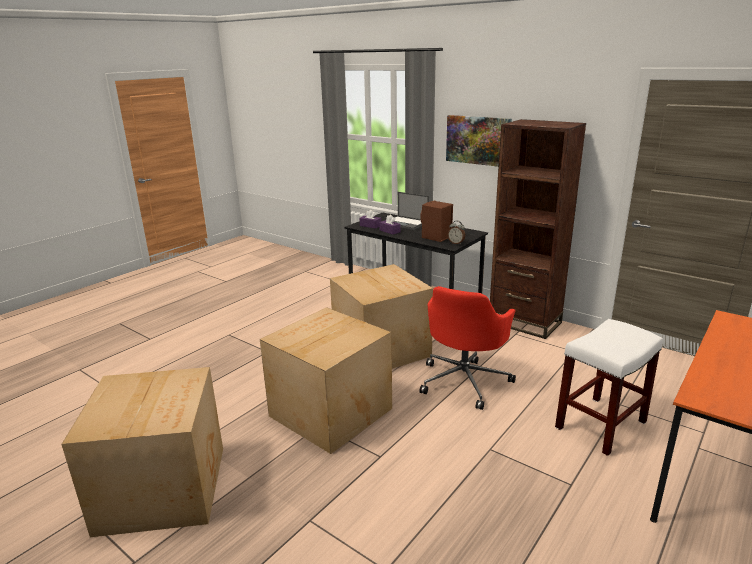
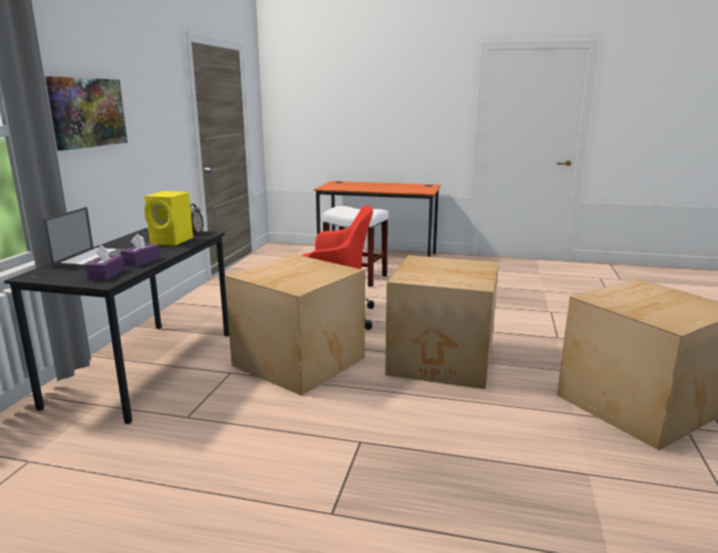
camera: 115 degrees left, 5 degrees down
(435, 237) = (172, 241): brown speaker -> yellow speaker
(524, 322) = (198, 305): brown bookcase -> none

